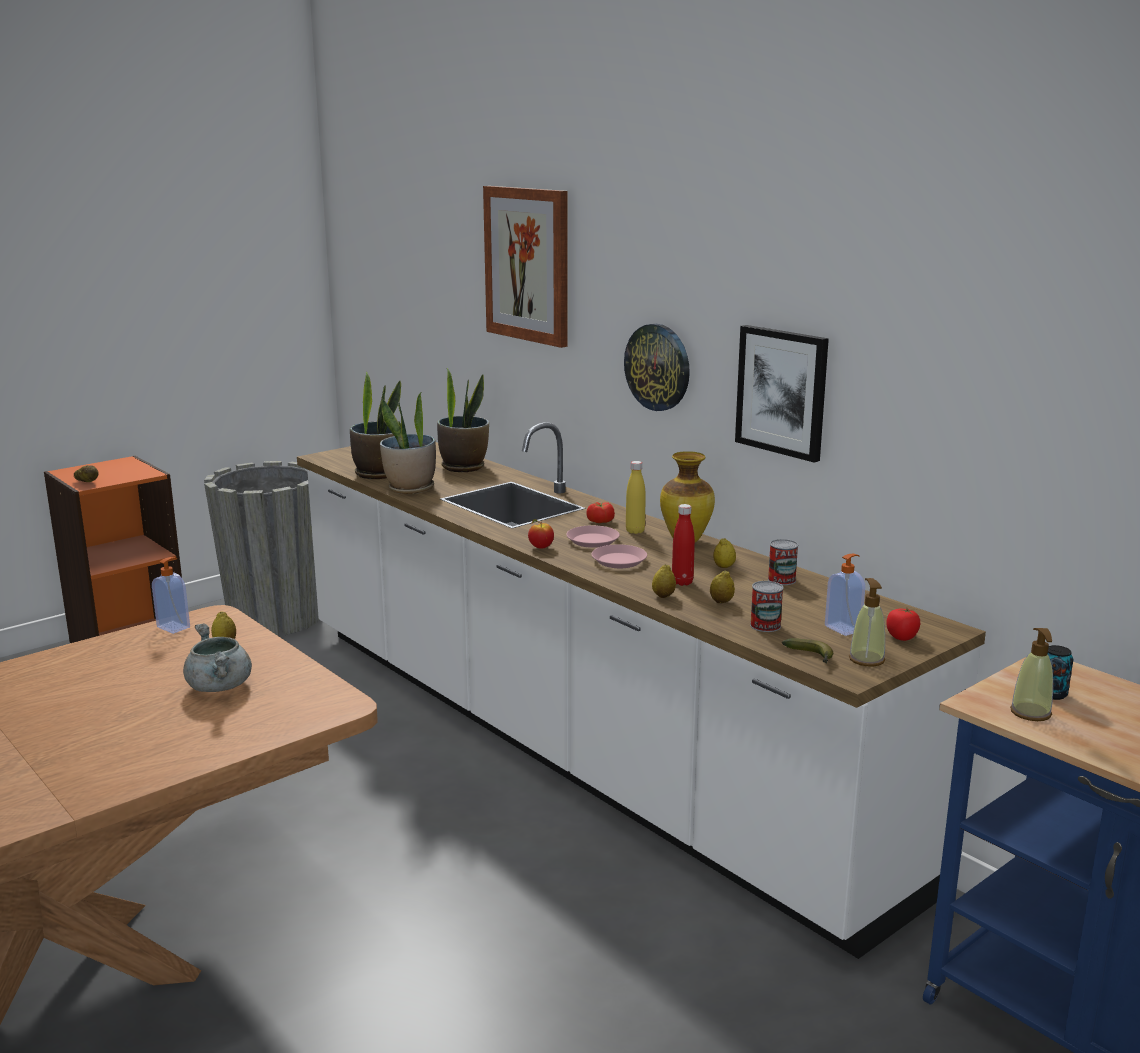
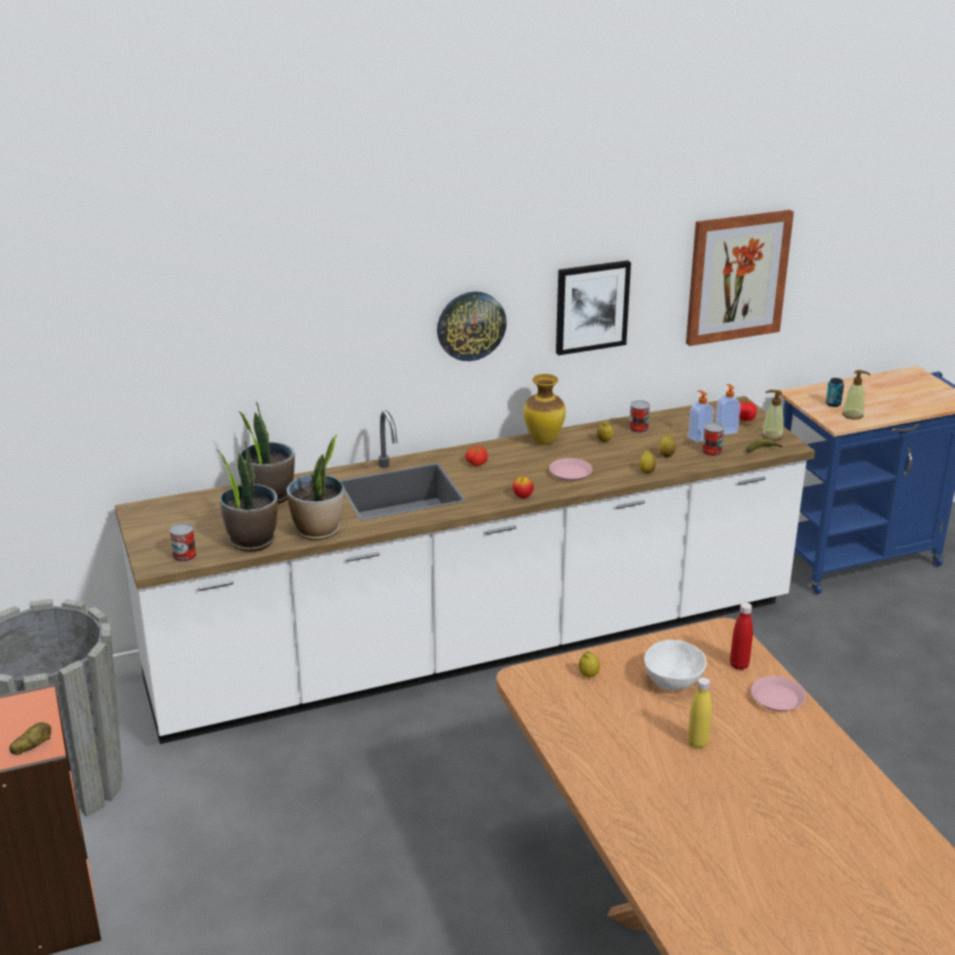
camera: 70 degrees left, 10 degrees up
(174, 627) = (539, 699): soap dispenser -> soap dispenser (699, 437)
(220, 687) = (674, 681): grey cooking pot -> white bowl
(341, 461) = (184, 556): none -> can
(528, 264) = (298, 282): picture -> picture (737, 277)
(593, 540) = (520, 474): pink plate -> pink plate (777, 698)
(635, 531) = (509, 455): yellow bottle -> yellow bottle (697, 743)
(682, 582) = (625, 460): red bottle -> red bottle (739, 665)

